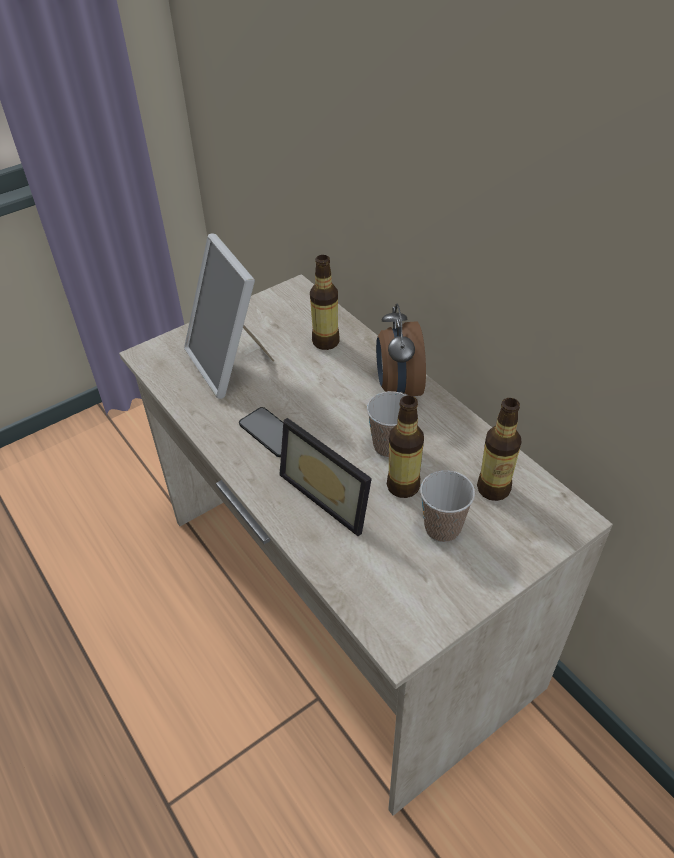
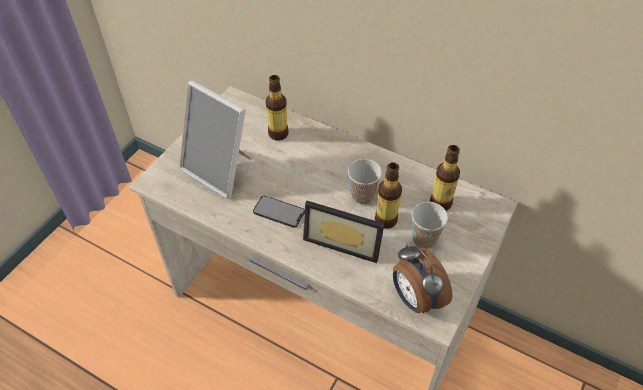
camera: 25 degrees left, 5 degrees up
(398, 387) = (345, 153): alarm clock -> alarm clock (415, 299)

